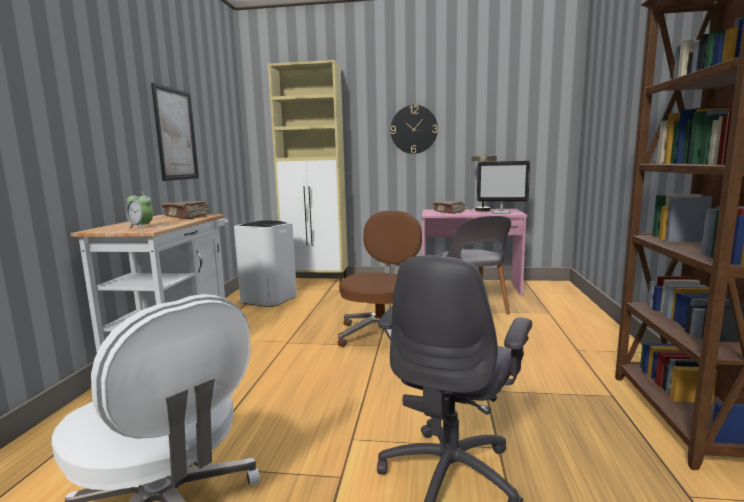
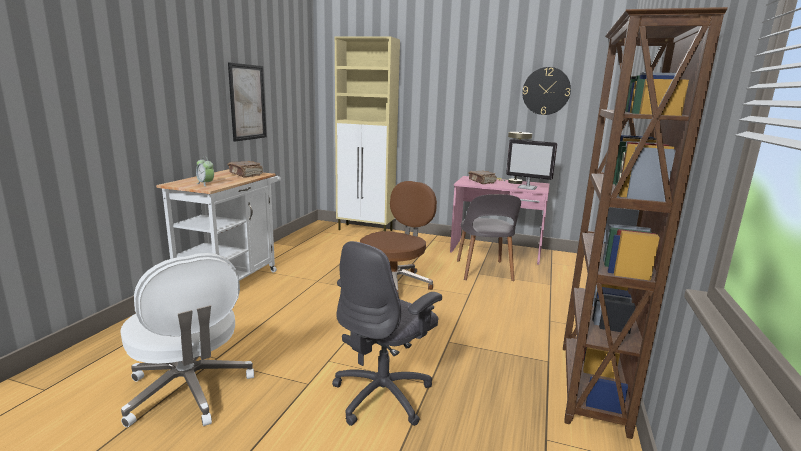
camera: 10 degrees right, 5 degrees up
(269, 299) = (319, 241): white trash can -> none
(414, 129) = (461, 101): wall clock -> wall clock (546, 91)

